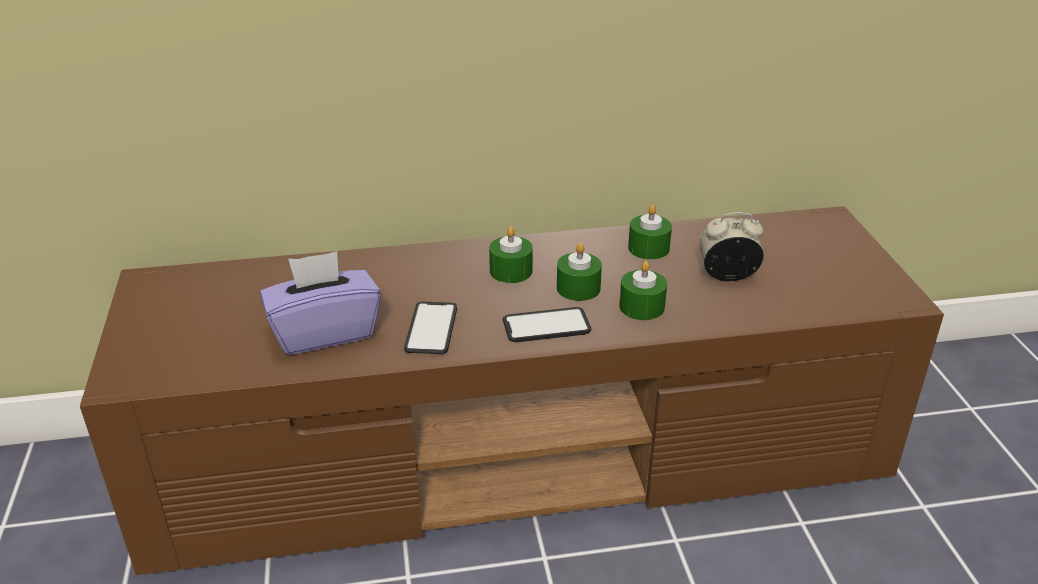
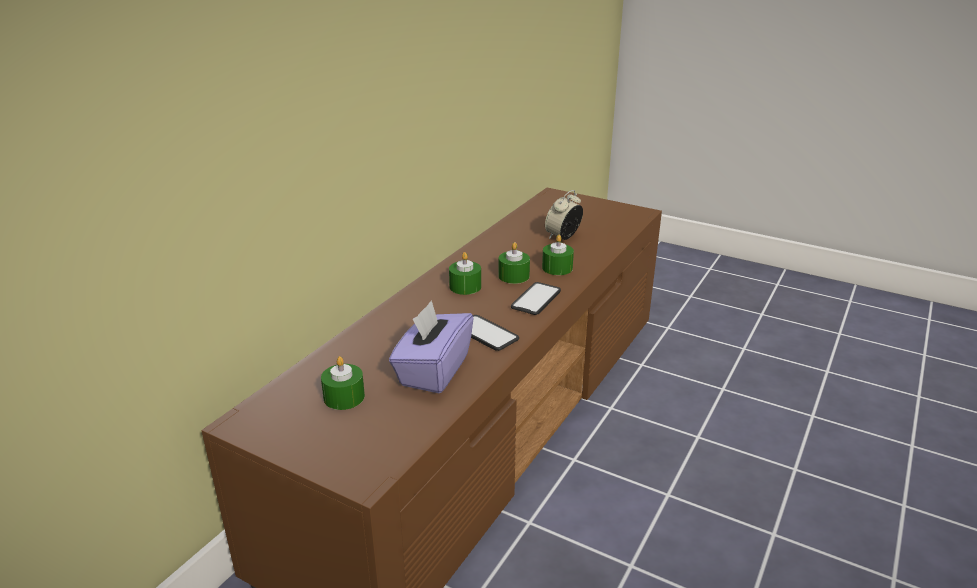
camera: 50 degrees left, 5 degrees down
(648, 248) = (506, 243): green candle -> green candle (344, 397)

